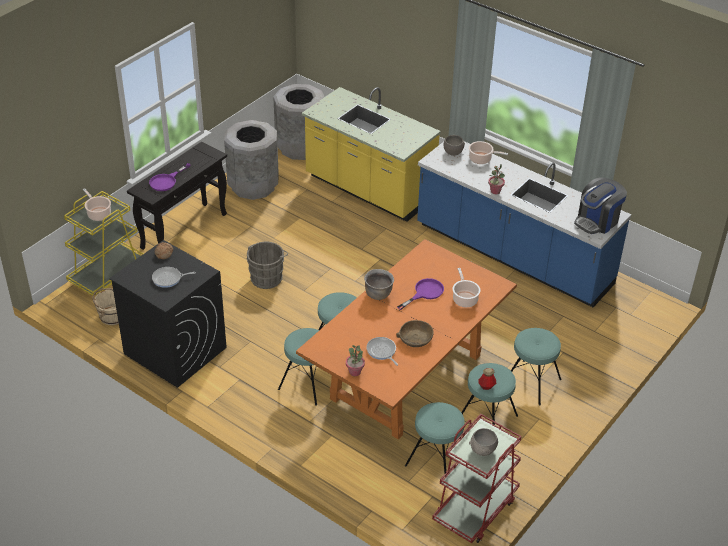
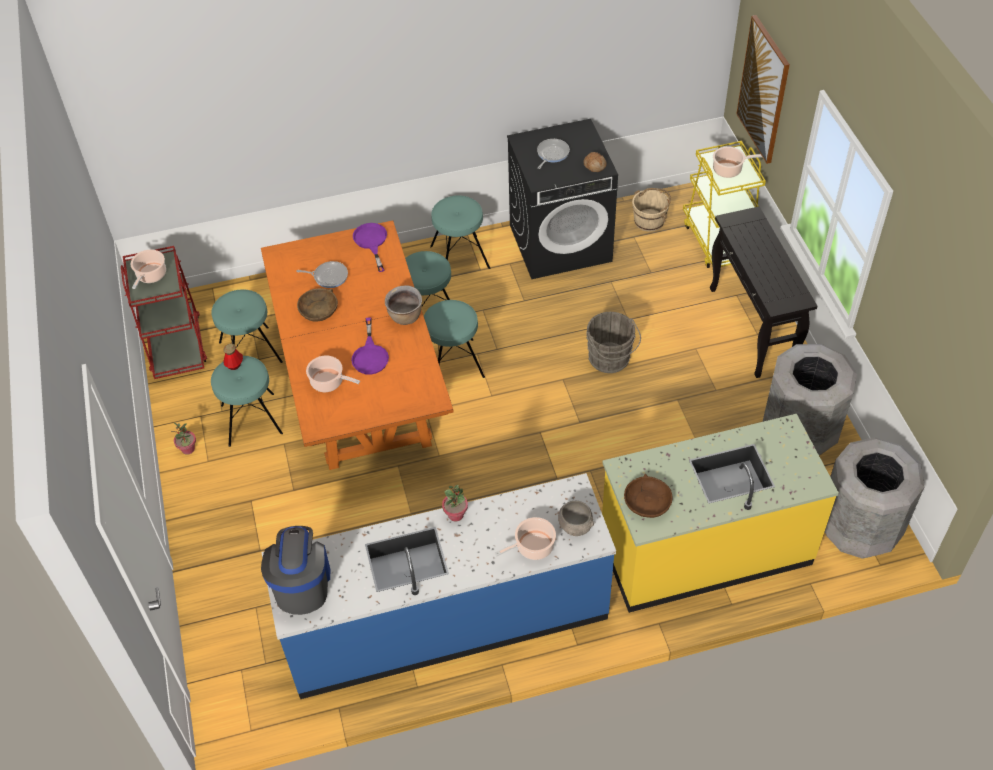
camera: 130 degrees right, 10 degrees up
(61, 157) = (763, 90): none -> picture
(166, 181) = (752, 243): purple frying pan -> purple frying pan (371, 242)
(355, 372) = (325, 244): potted plant -> potted plant (188, 449)
(412, 136) = (647, 502): none -> brown bowl
(483, 449) = (150, 276): grey bowl -> cooking pot
(531, 382) = (253, 489): turquoise stool -> turquoise stool (460, 257)

